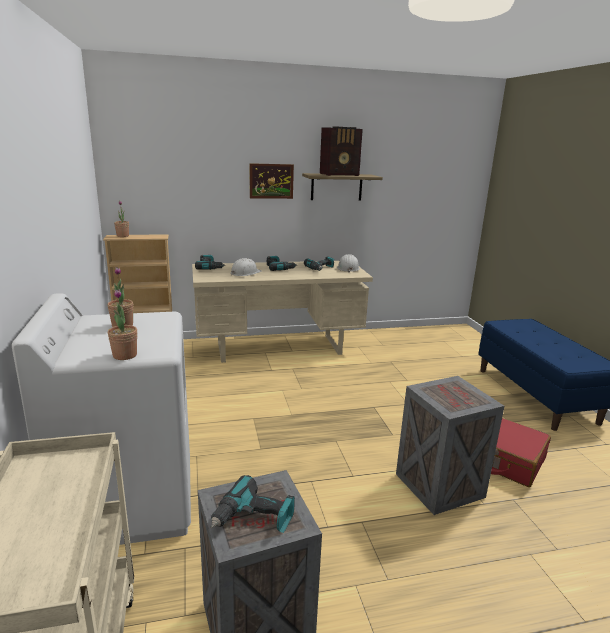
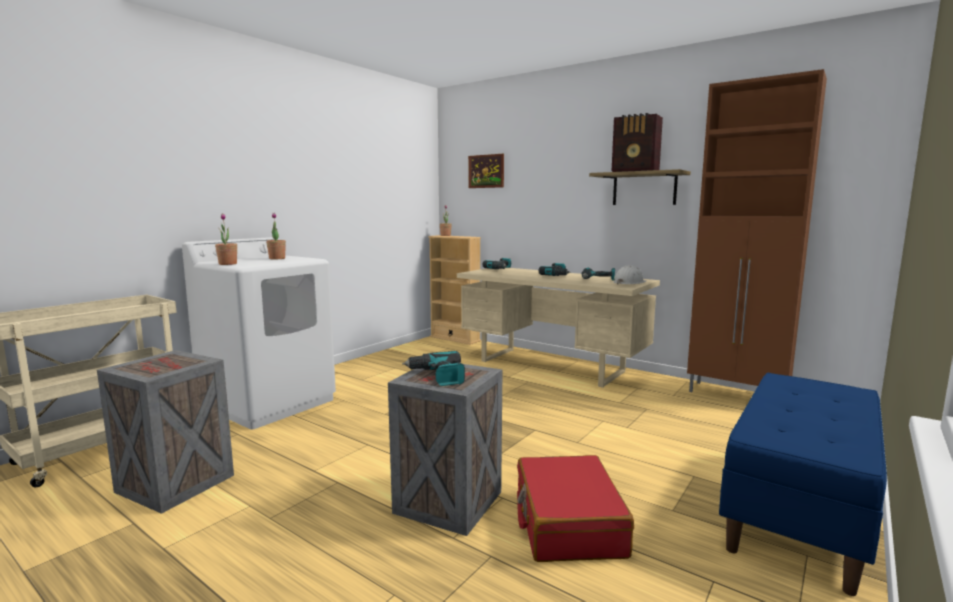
camera: 50 degrees right, 10 degrees down
(245, 273) = (515, 274): white hard hat -> none
(254, 518) = (151, 365): power drill -> power drill (437, 376)
(271, 181) = (571, 185): picture -> picture (486, 171)
(407, 333) = (738, 396): none -> brown cabinet

